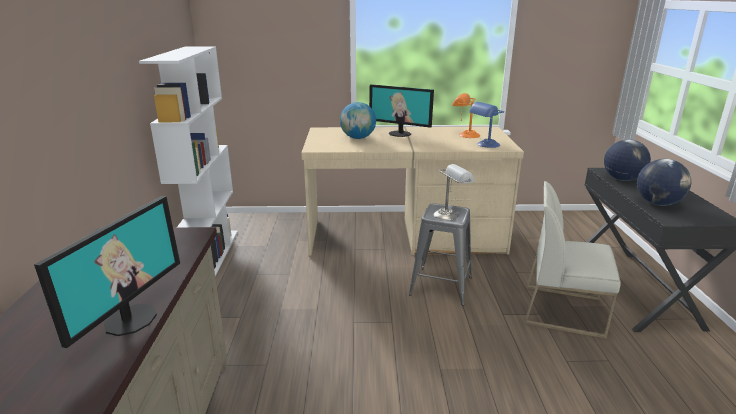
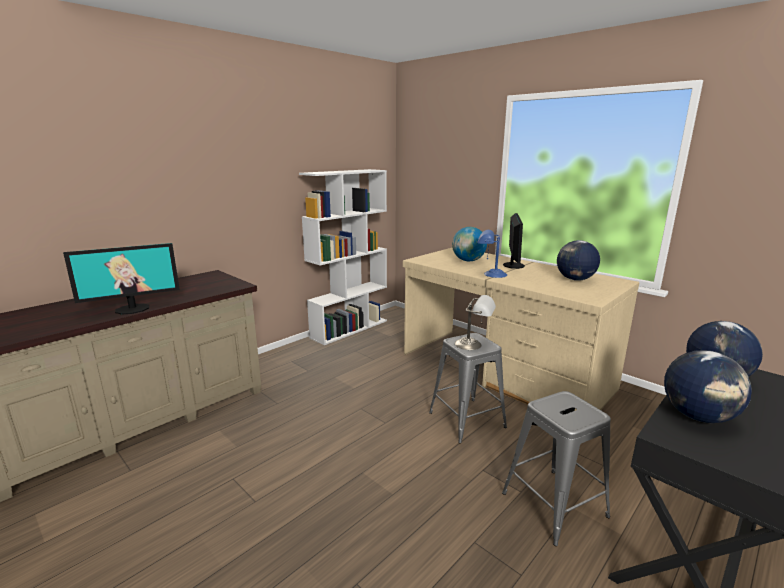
camera: 45 degrees right, 5 degrees down
(400, 133) = (513, 265): monitor -> monitor turned 150 degrees counterclockwise
(464, 135) = (575, 279): orange table lamp -> globe
(485, 145) = (571, 292): blue table lamp -> blue table lamp (490, 274)
(563, 310) = (554, 505): white chair -> grey stool

